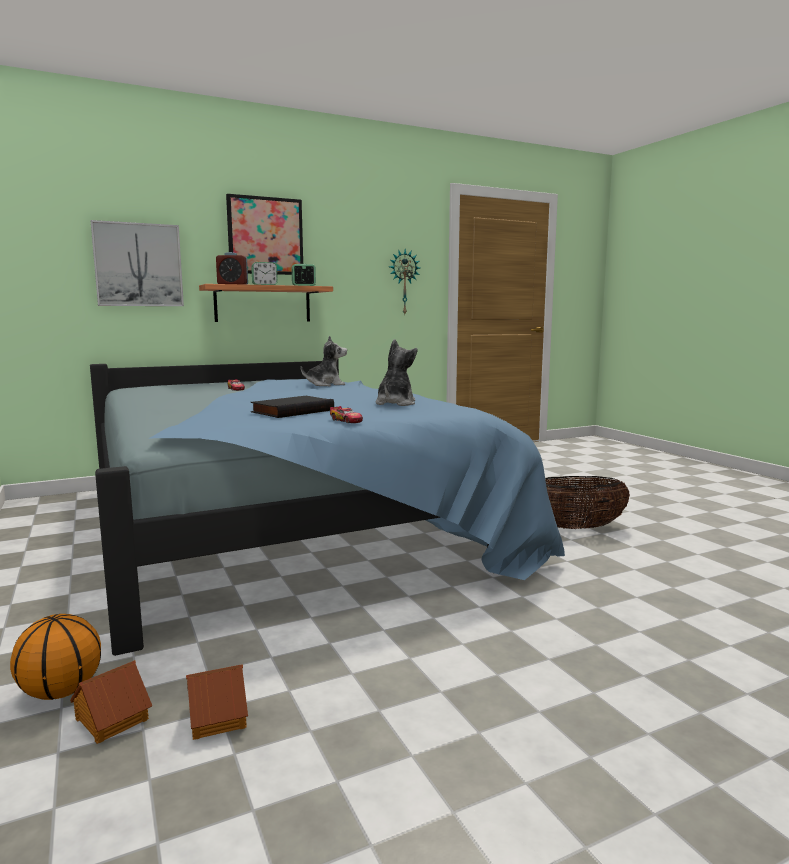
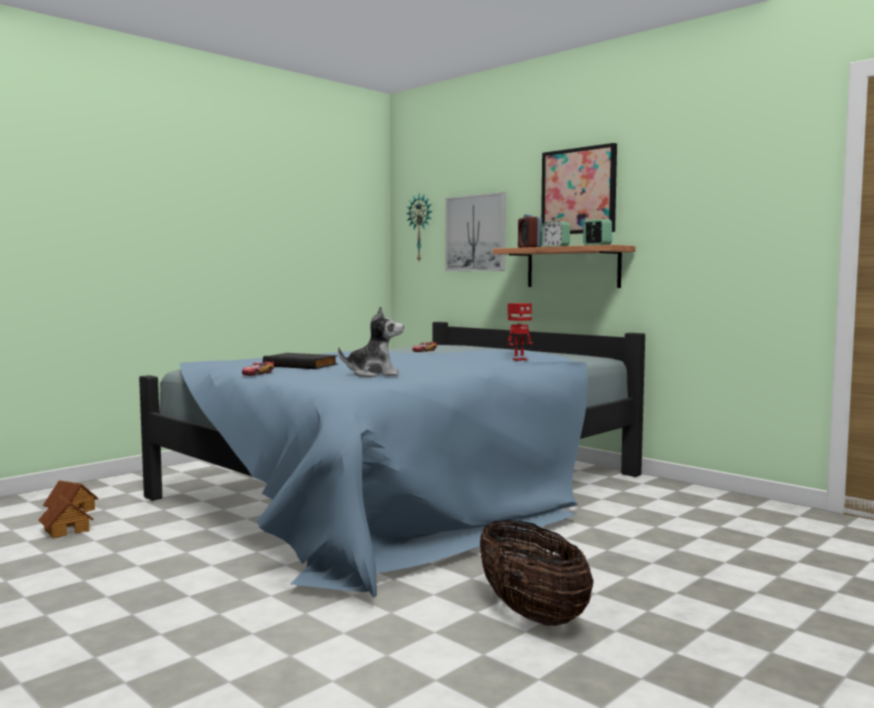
camera: 70 degrees right, 5 degrees down
(60, 692) = (102, 497): basketball -> none
(326, 384) = (519, 360): plush toy -> toy robot
(403, 282) = (754, 231): wall clock -> wall clock (421, 228)

